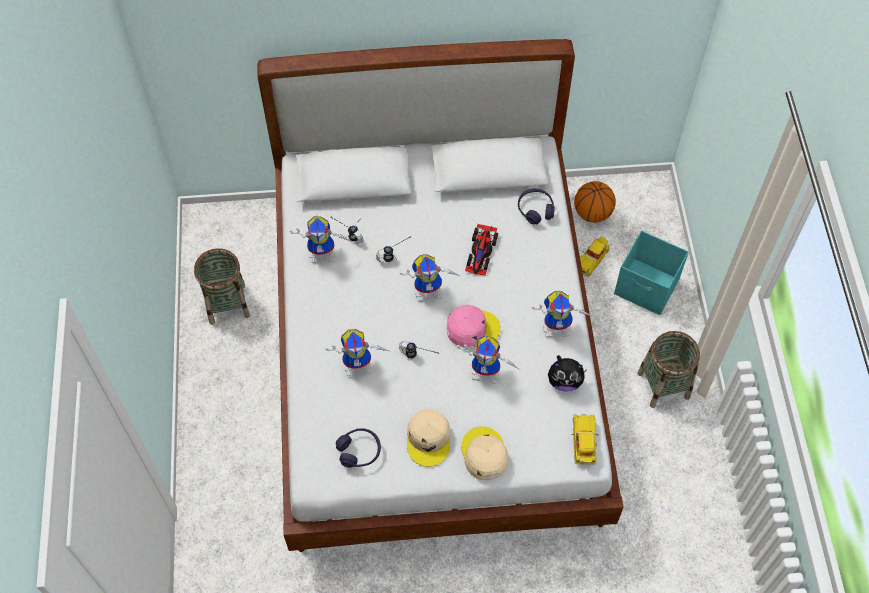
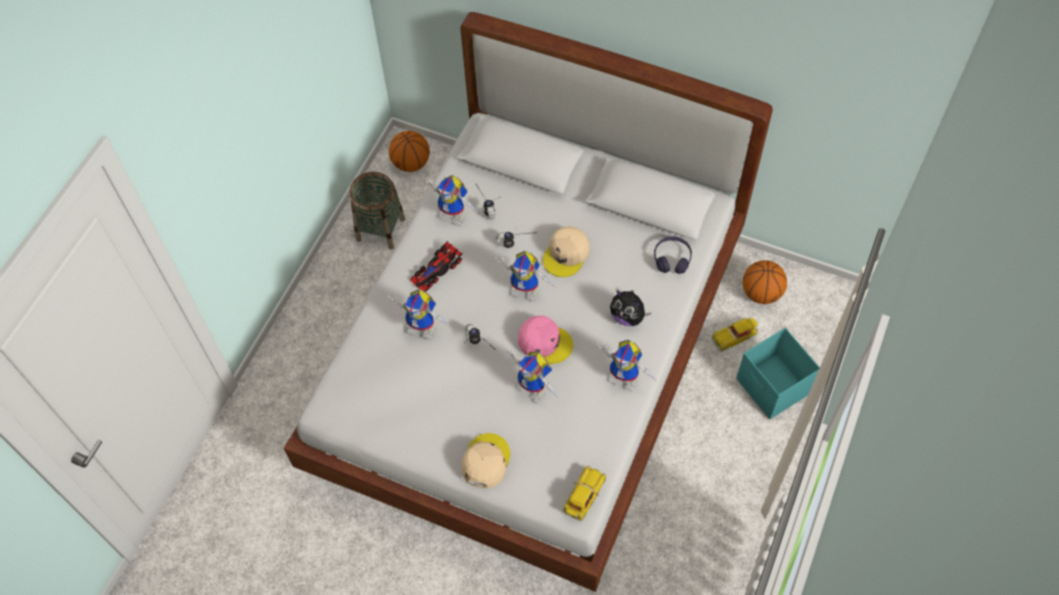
camera: 30 degrees right, 0 degrees up
(220, 232) = (411, 163): none -> basketball
(359, 451) = (377, 404): purple headphones -> none
(428, 439) = (444, 423): beige cap -> beige cap (566, 254)
(481, 252) = (596, 276): toy car -> toy car (436, 269)
(564, 381) = (601, 431): plush toy -> plush toy (627, 317)
(663, 385) = (732, 487): basket -> none

